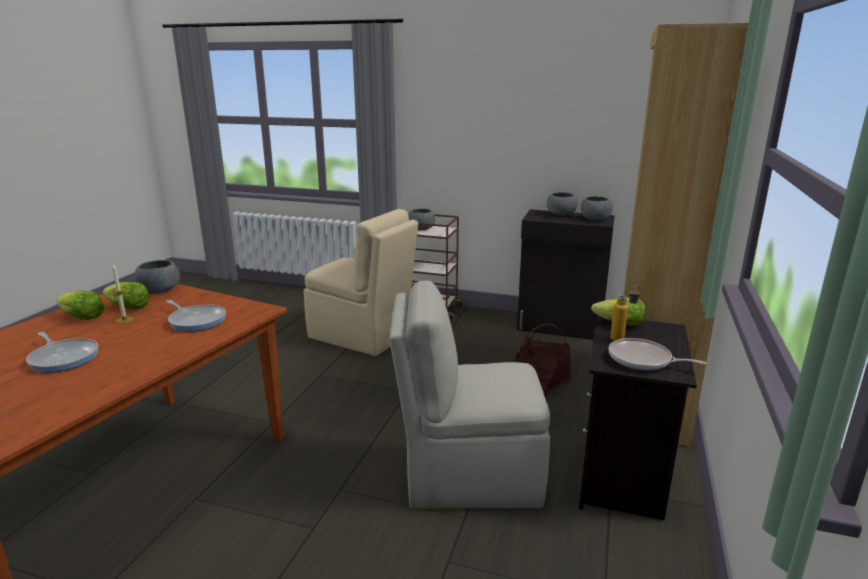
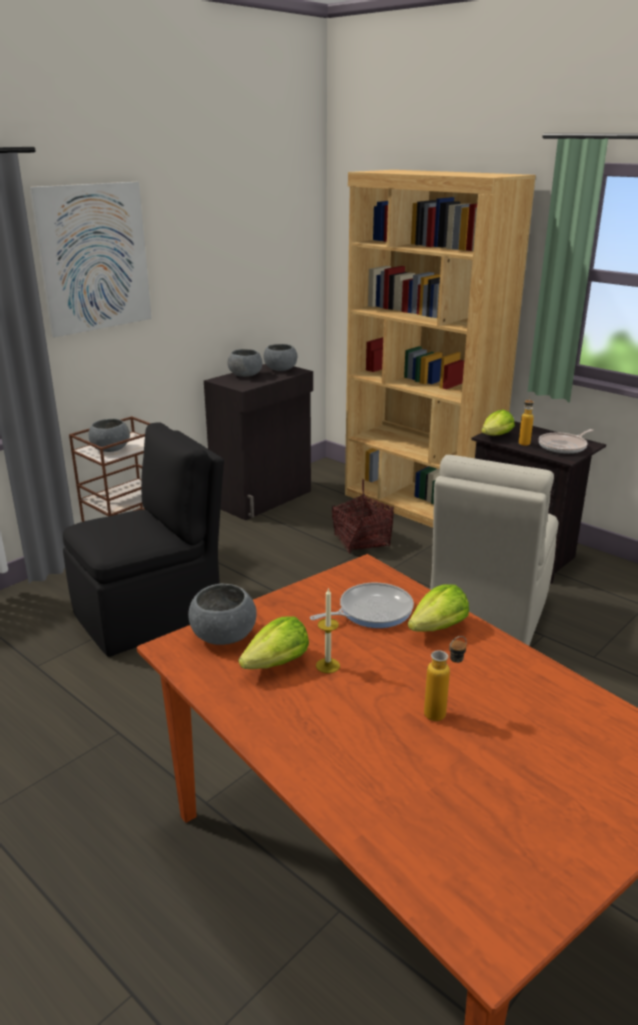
camera: 65 degrees left, 5 degrees up
(63, 358) = (442, 712): frying pan -> bottle
(81, 317) = (288, 705): lettuce -> lettuce (438, 628)
(362, 336) = (151, 614): beige chair -> black chair
(448, 97) = (94, 258): none -> picture

